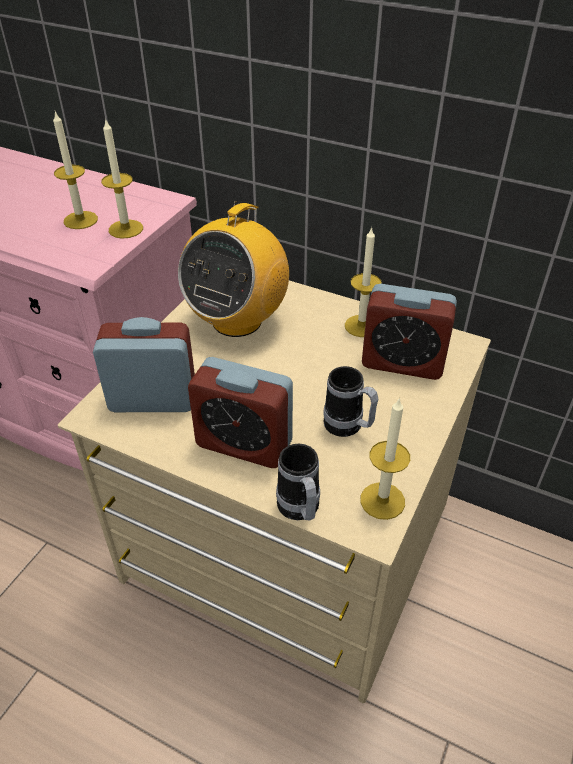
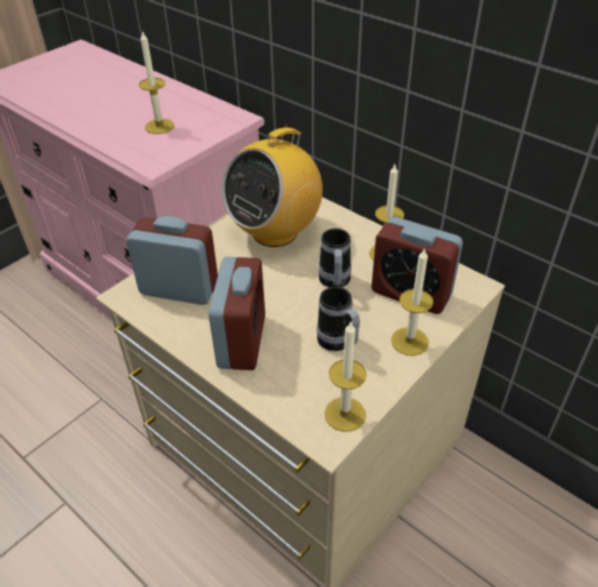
camera: 15 degrees right, 0 degrees up
(126, 229) = (193, 138): candle -> candle (409, 341)
(244, 444) = (242, 341): alarm clock -> alarm clock turned 120 degrees counterclockwise
(300, 511) = (268, 408): mug -> mug (334, 283)

